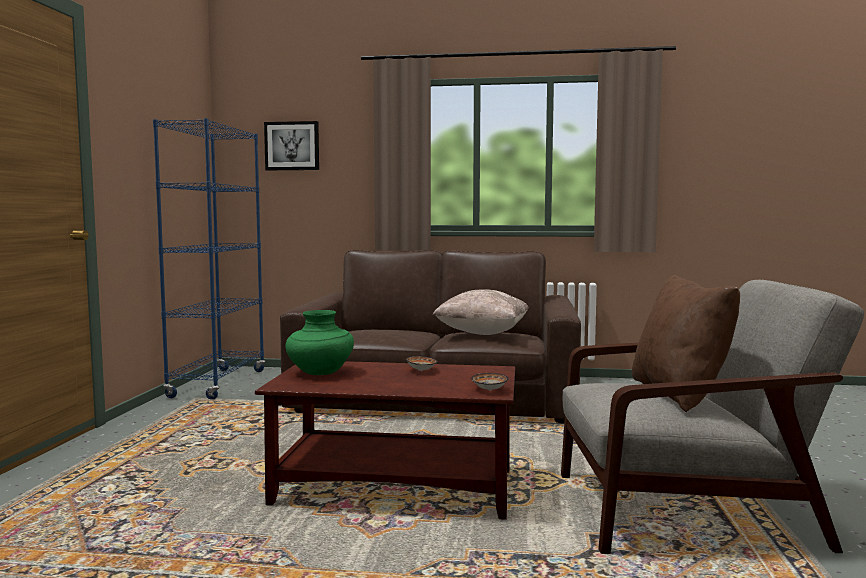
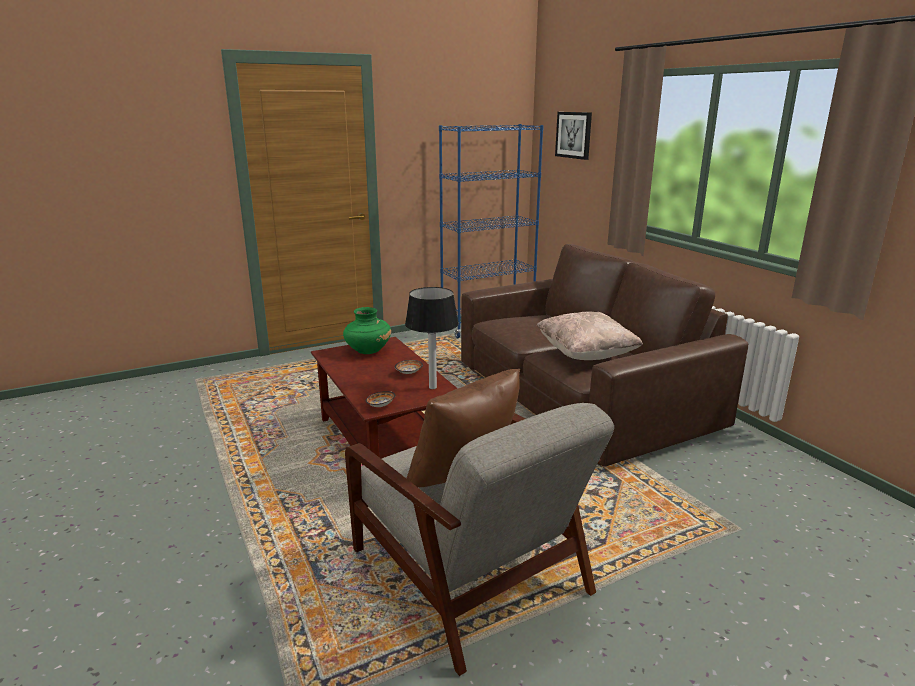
camera: 55 degrees right, 15 degrees up
(475, 370) = (433, 387): none -> table lamp

